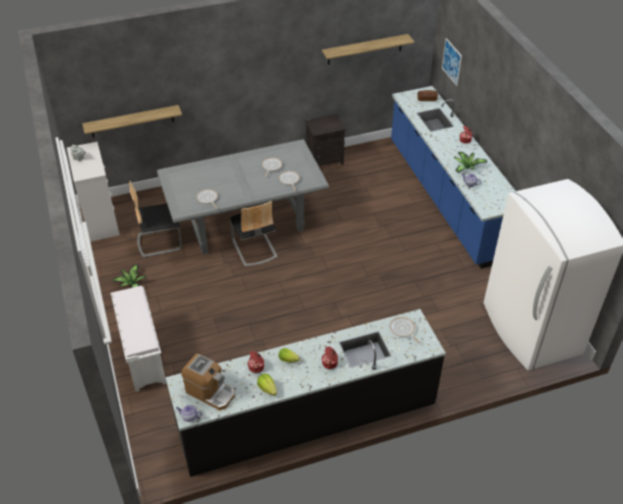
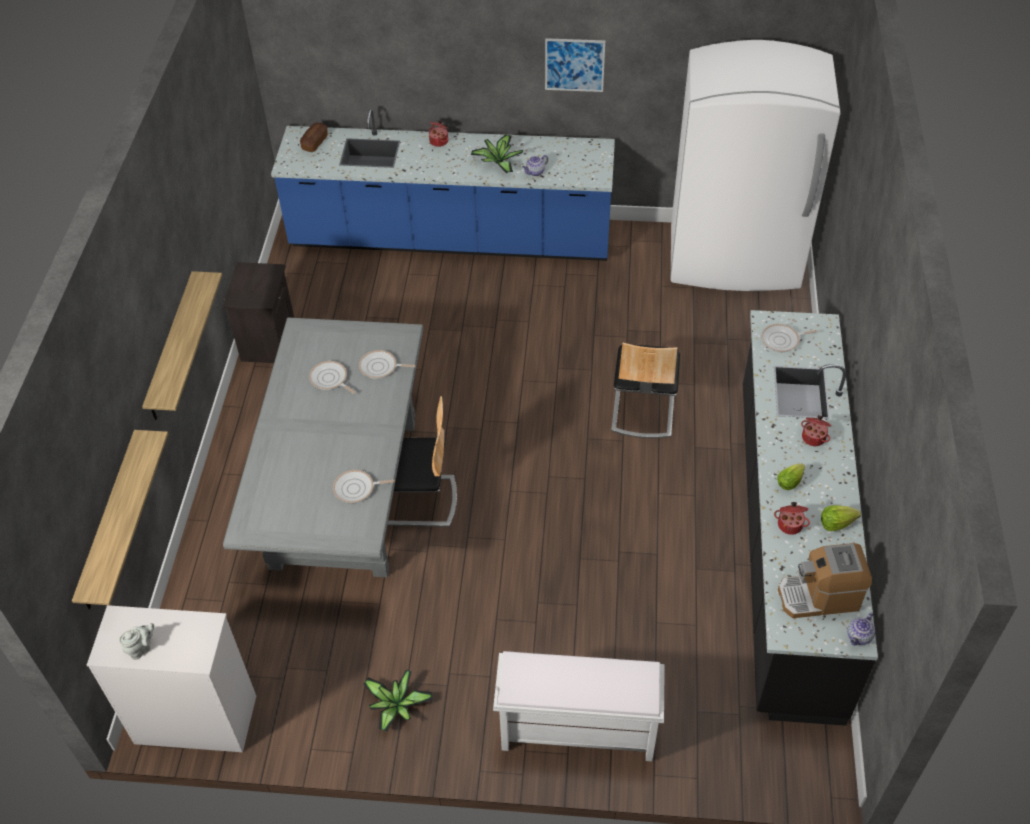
camera: 65 degrees left, 5 degrees up
(159, 241) = (315, 634): chair -> chair (642, 408)
(210, 392) = (819, 596): coffee machine -> coffee machine turned 150 degrees counterclockwise
(365, 49) = (222, 132): shelf -> shelf (172, 347)
(451, 62) = (324, 61): picture -> picture (574, 65)

